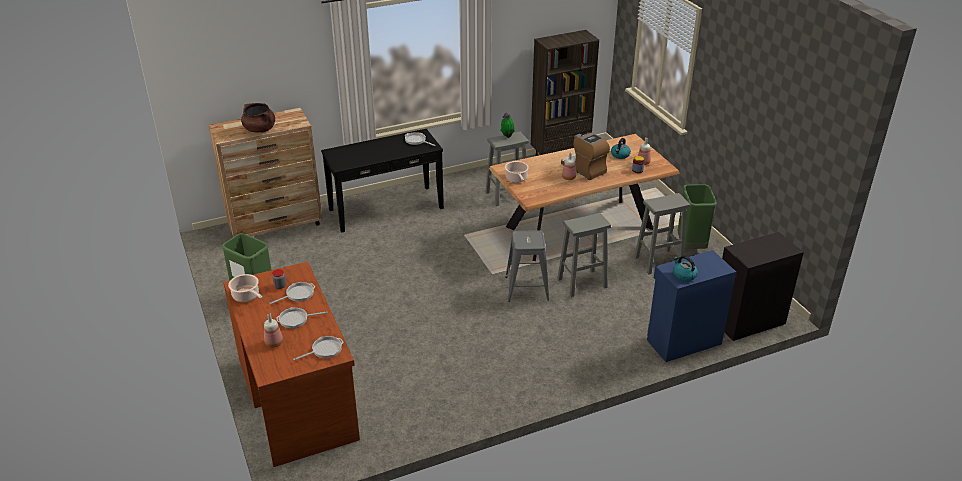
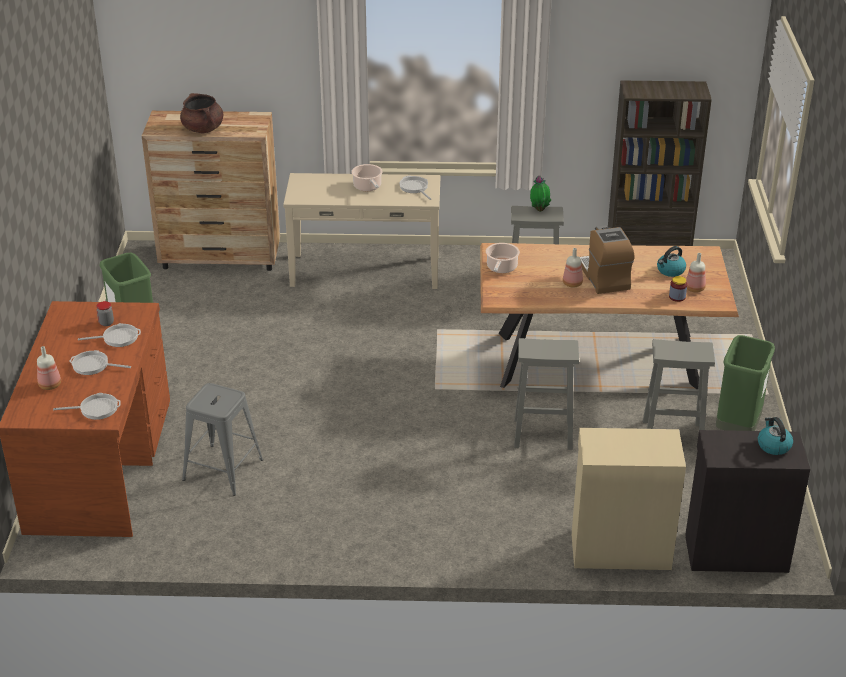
camera: 25 degrees right, 0 degrees up
(247, 296) = (63, 324): cooking pot -> cooking pot (368, 187)
(386, 208) = (365, 271): black console table -> beige console table
(526, 288) = (464, 419): grey stool -> grey stool (222, 469)
(682, 341) = (619, 549): blue cabinet -> beige cabinet
(684, 275) = (607, 450): kettle -> kettle (773, 445)

